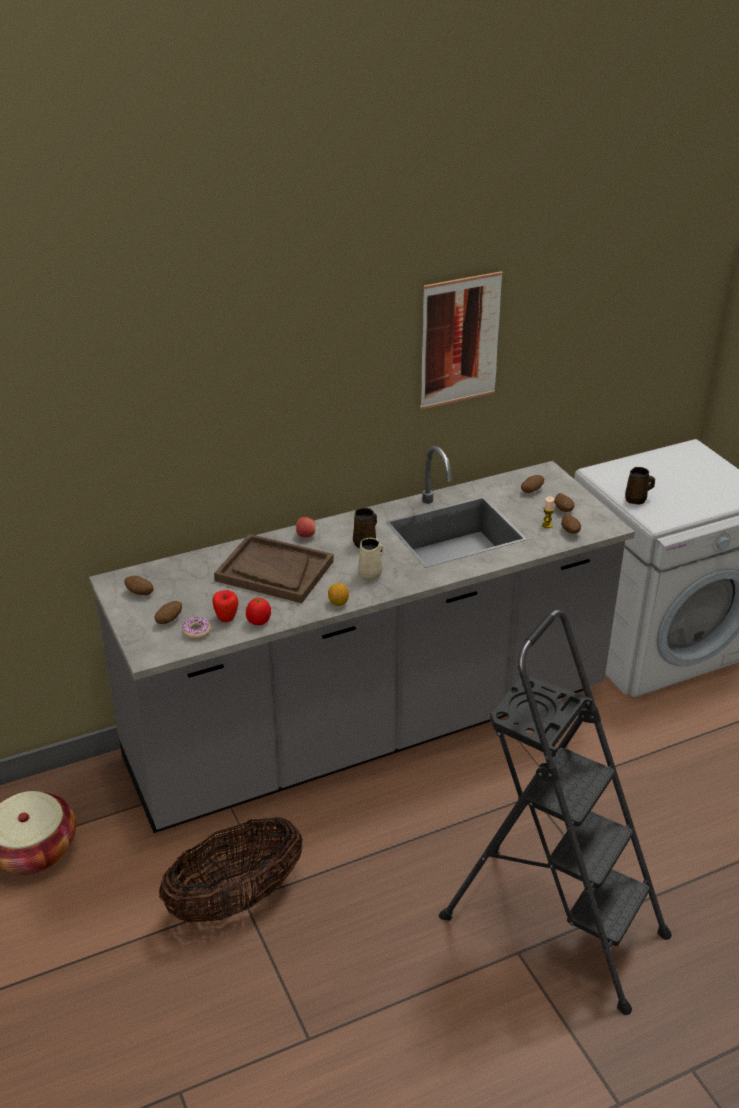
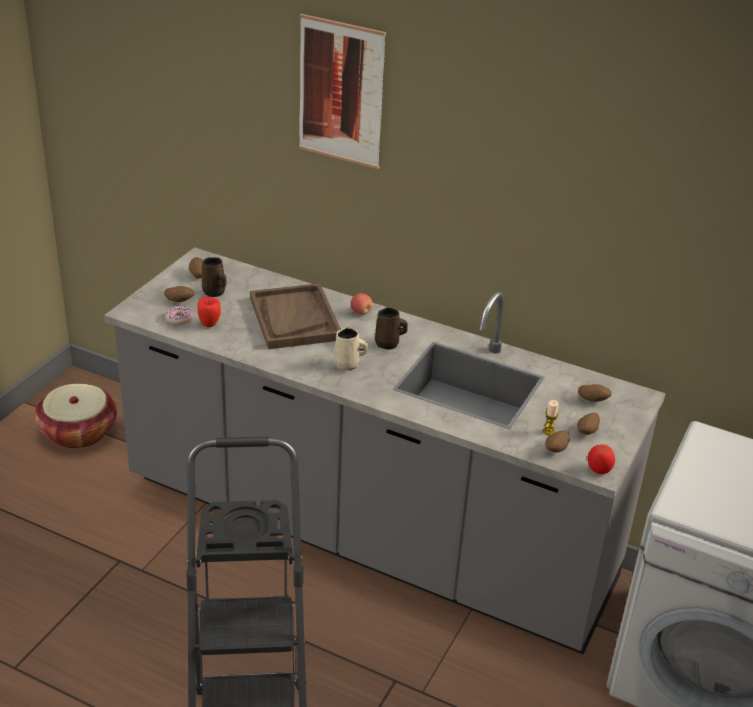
camera: 50 degrees right, 0 degrees up
(236, 900) = (116, 556): basket -> none
(259, 622) = (221, 340): tomato -> tomato (598, 470)
(338, 603) = (288, 366): lemon -> none
(460, 341) = (569, 199): picture -> picture (341, 92)
(636, 500) = (695, 479): brown mug -> brown mug (214, 292)

